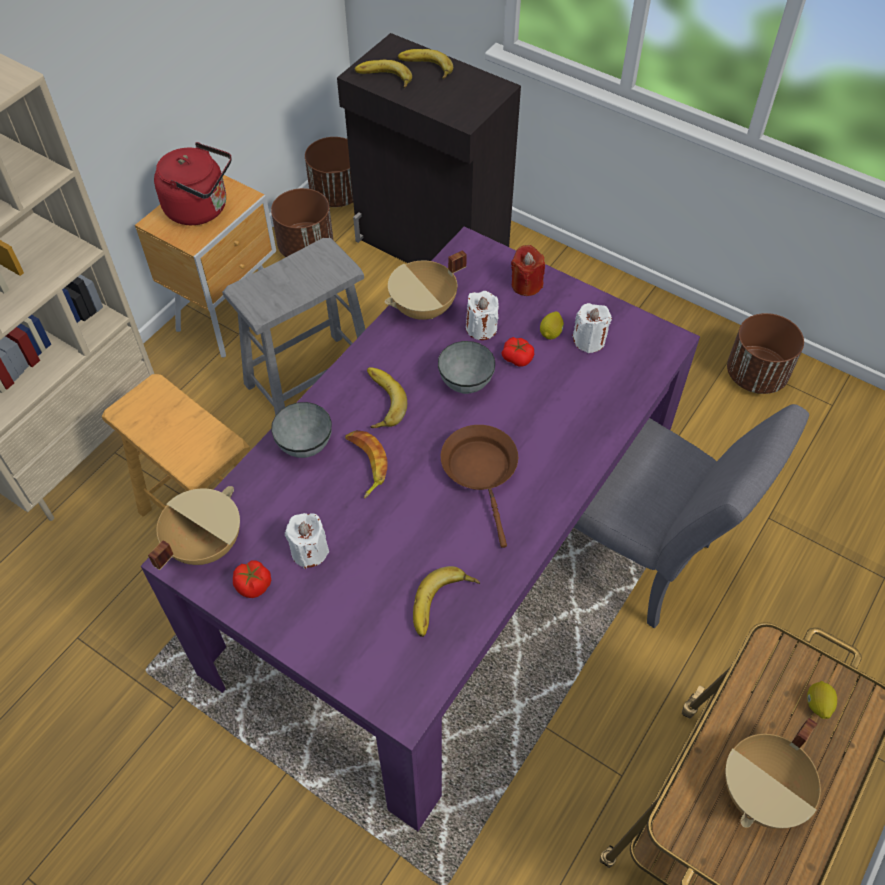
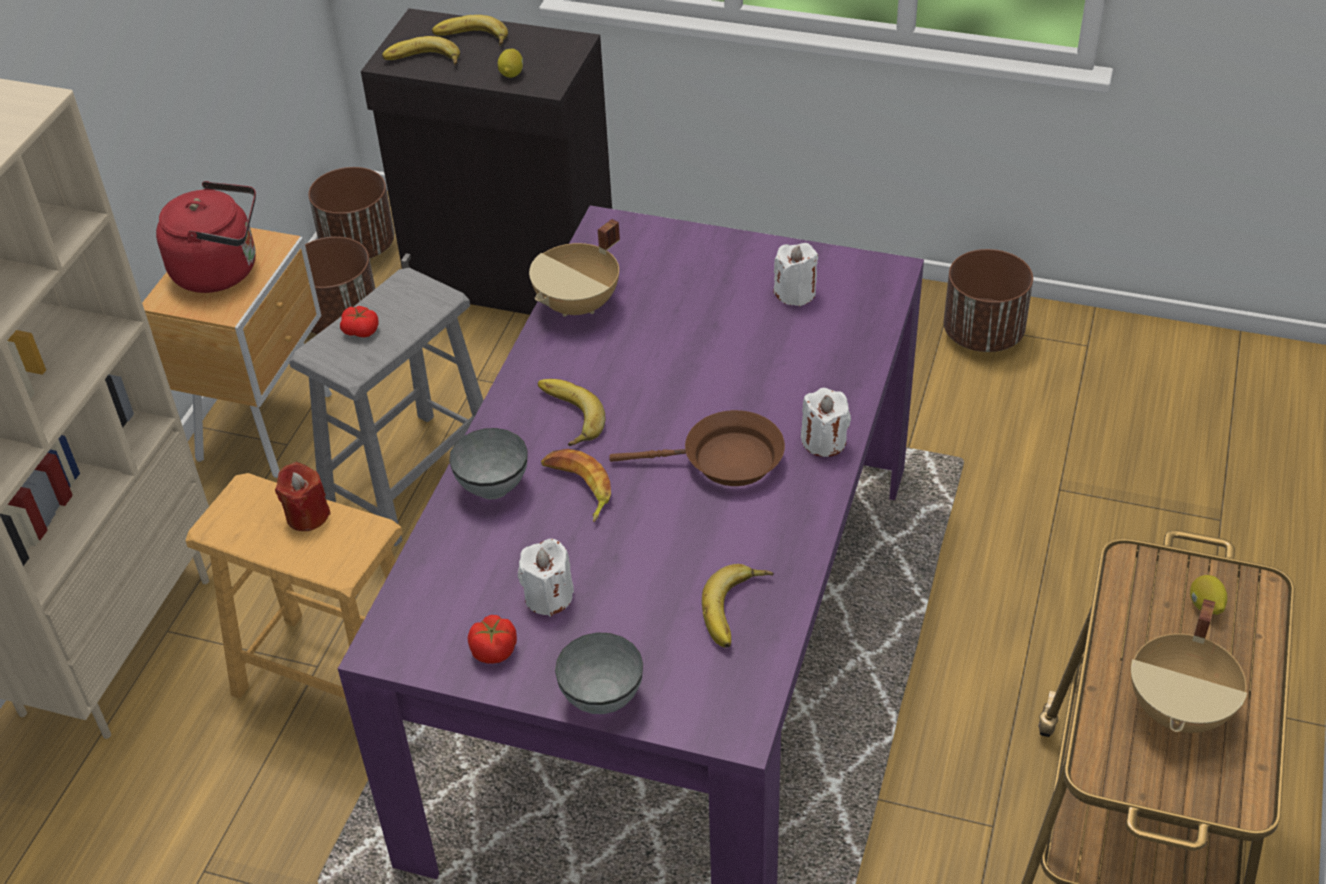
camera: 15 degrees left, 10 degrees down
(204, 544) = (410, 623): beige cooking pot -> none
(466, 384) = (665, 373): grey bowl -> grey bowl (602, 698)
(481, 328) = (659, 310): white candle -> white candle (824, 441)
(481, 472) = (724, 461): brown frying pan -> brown frying pan turned 120 degrees clockwise
(517, 357) = (716, 330): tomato -> tomato (360, 330)
(526, 285) = (694, 251): red candle -> red candle (307, 515)
(551, 333) = (746, 295): lemon -> lemon (512, 73)
(635, 557) = (914, 575): grey chair -> none

